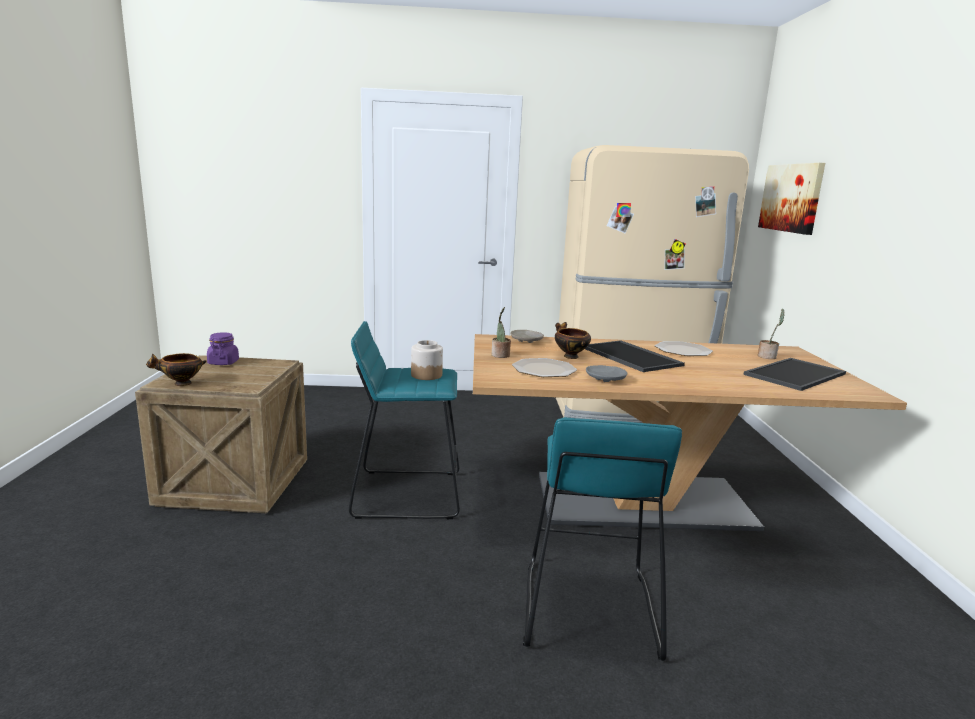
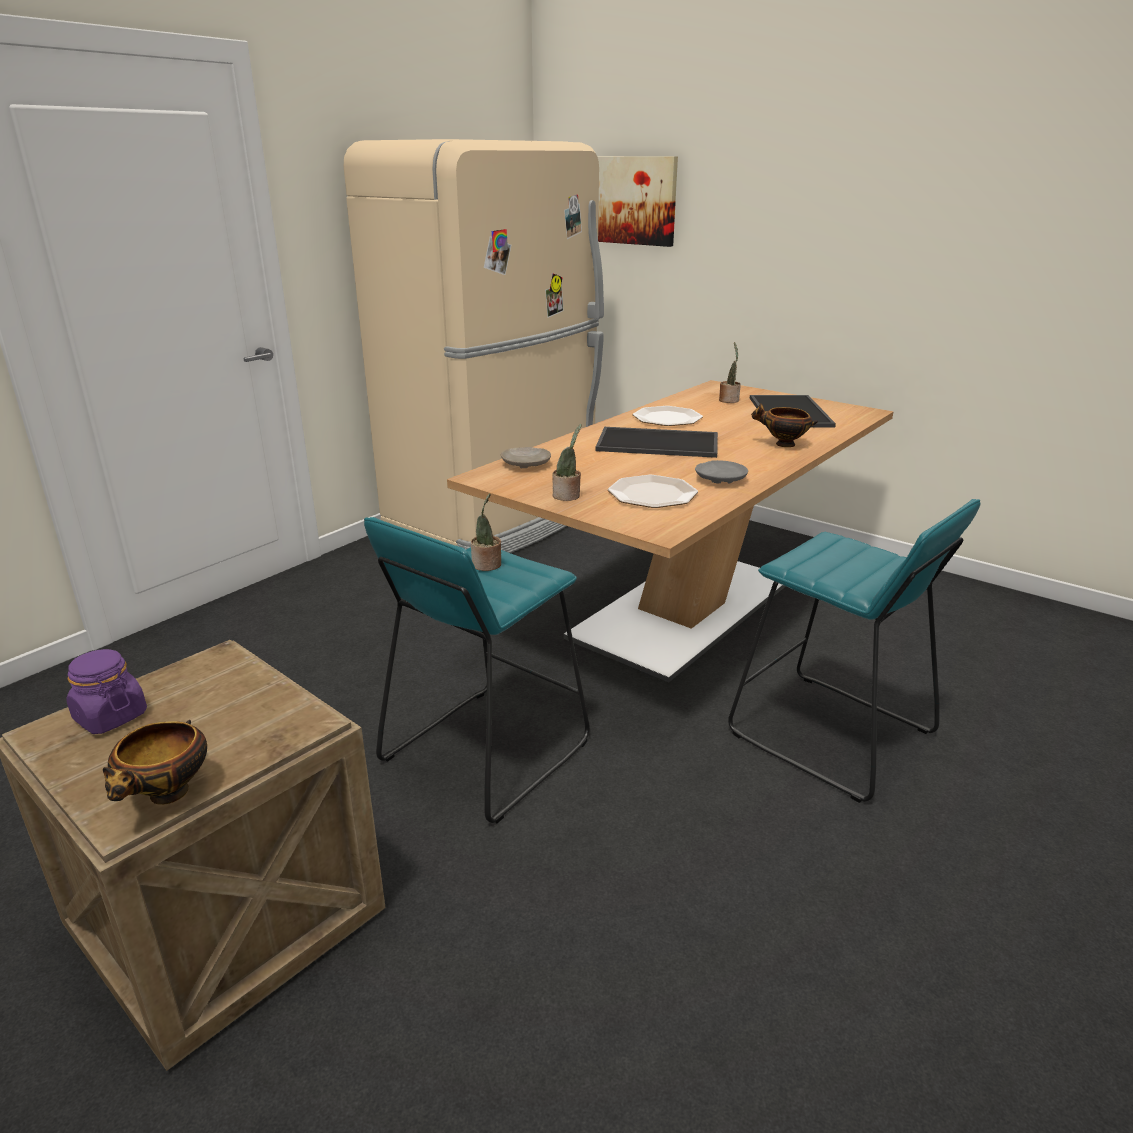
camera: 50 degrees left, 10 degrees up
(426, 375) = (487, 565): jar -> potted plant
(569, 356) = (620, 467): bowl -> bowl (783, 444)

